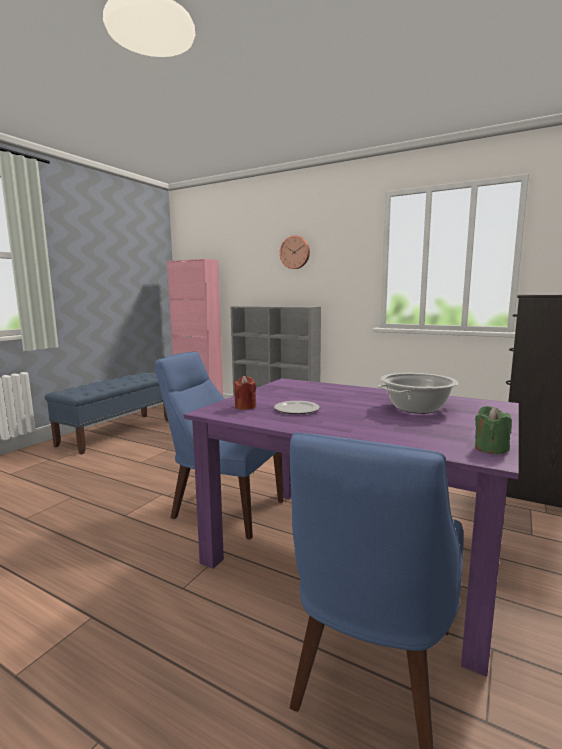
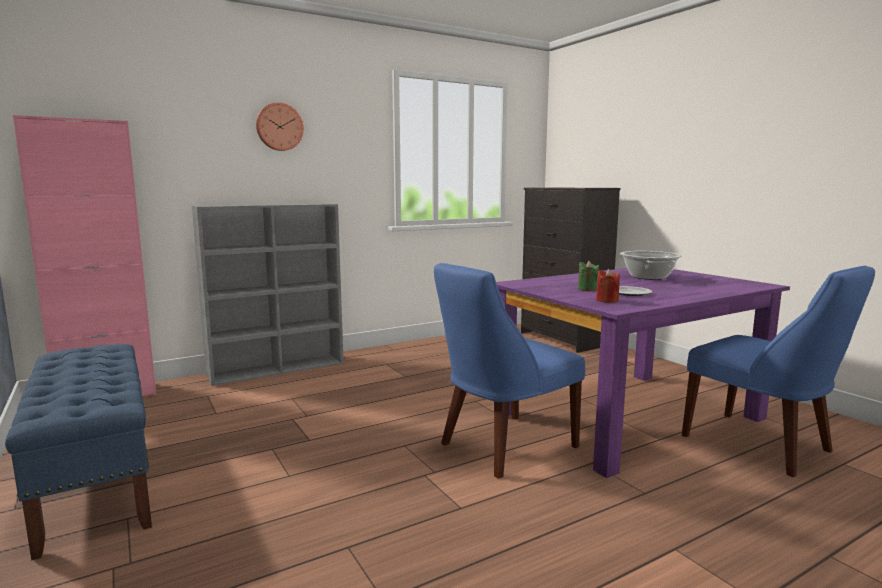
camera: 60 degrees left, 0 degrees up
(490, 448) = (749, 282): green candle -> green candle (587, 289)

